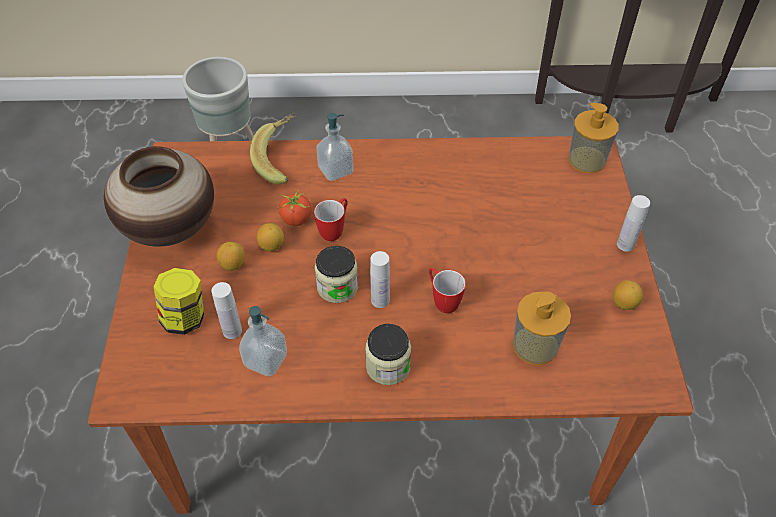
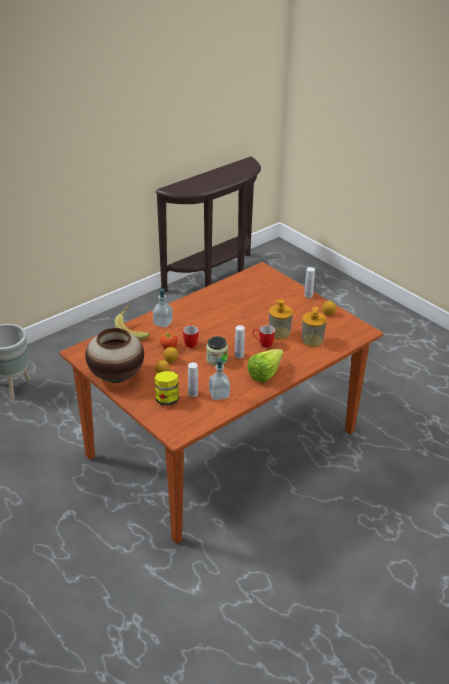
camera: 40 degrees left, 15 degrees down
(388, 366) = (268, 373): jar -> lettuce
(587, 160) = (262, 274): soap dispenser -> soap dispenser (279, 333)

